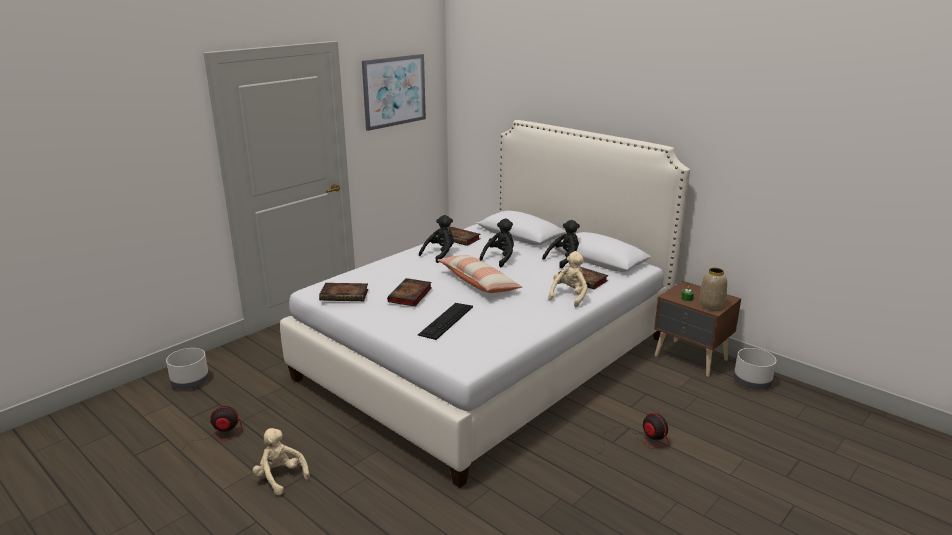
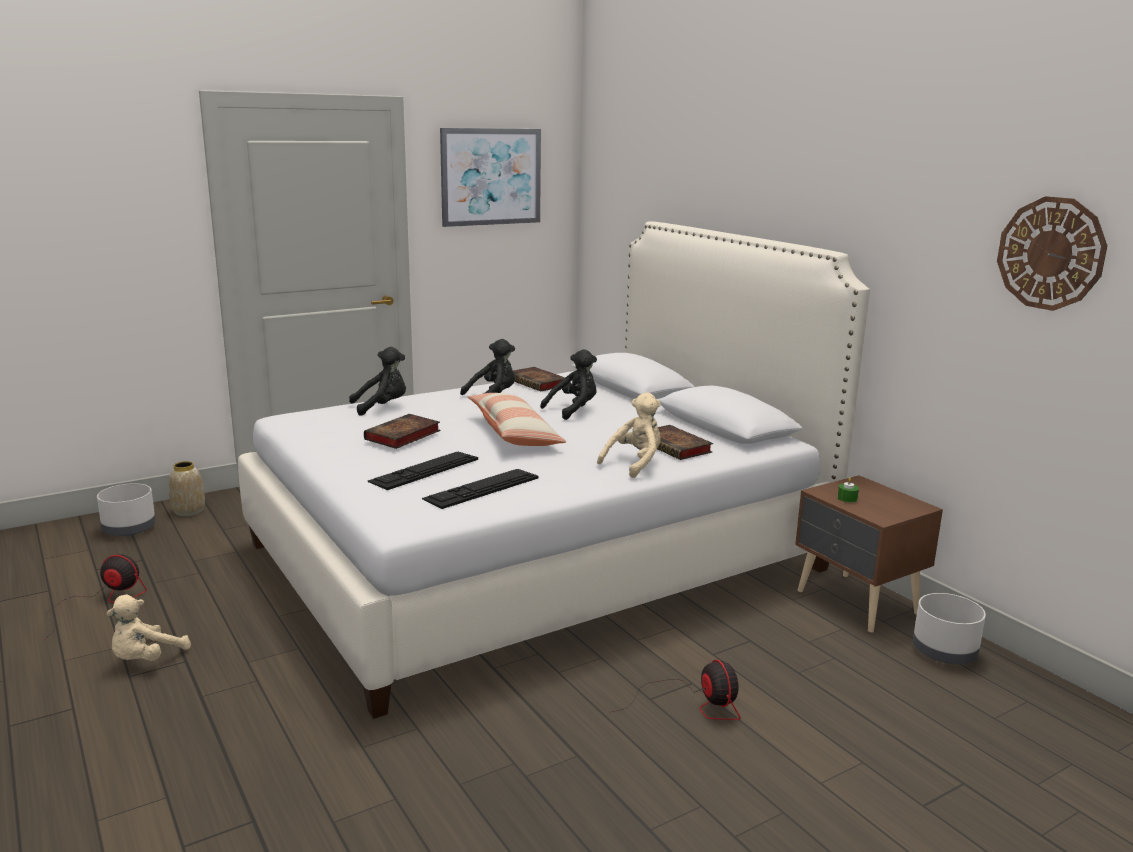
camera: 15 degrees right, 5 degrees down
(280, 477) = (146, 659): beige plush toy -> beige plush toy turned 120 degrees counterclockwise
(345, 295) = (317, 426): book -> none
(493, 329) = (482, 488): none -> keyboard
(564, 259) = (668, 421): black plush toy -> black plush toy (382, 407)
(711, 306) = (881, 513): vase -> vase (188, 511)
(808, 150) = (1050, 253): none -> wall clock

